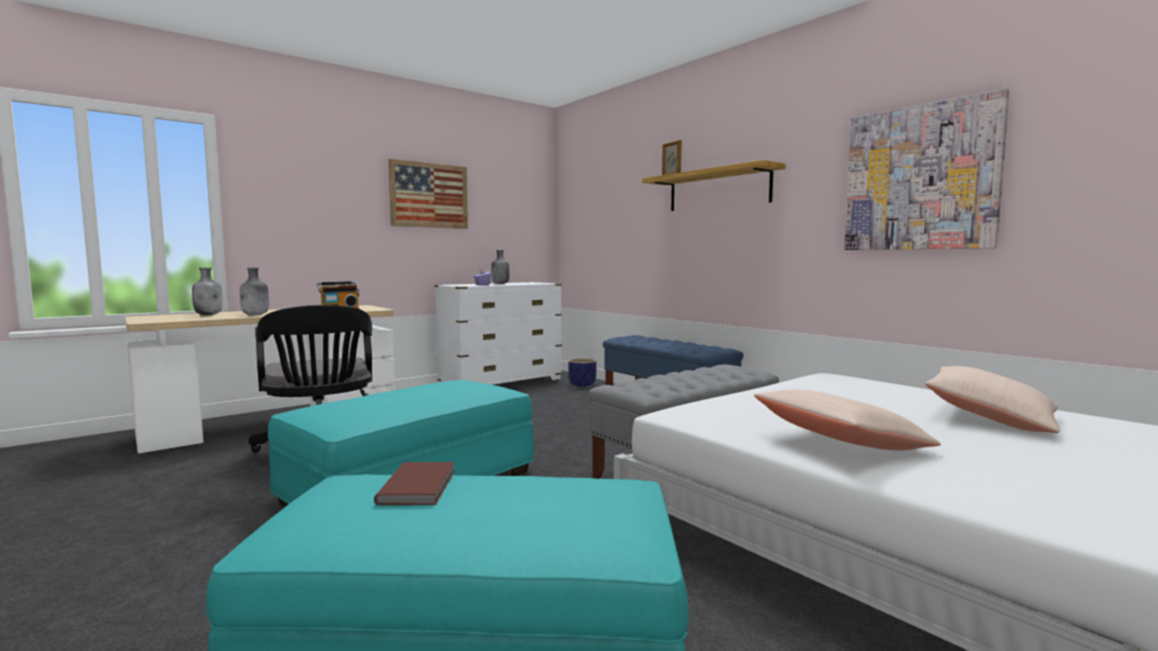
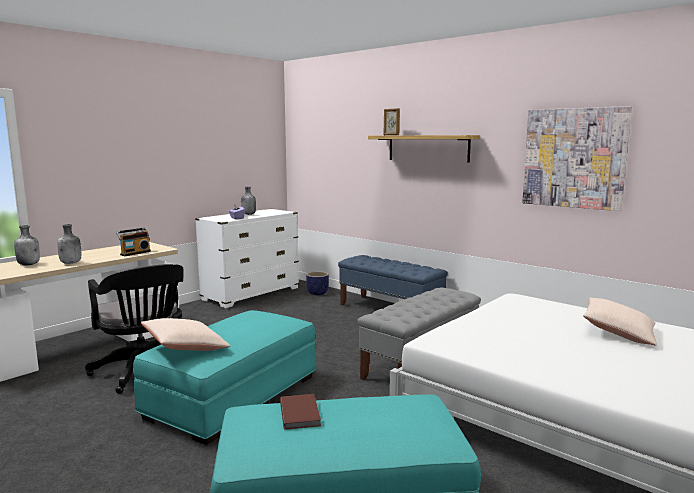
camera: 10 degrees left, 5 degrees up
(429, 195) = (188, 143): picture -> none
(841, 443) = (538, 360): beige pillow -> beige pillow (185, 347)

